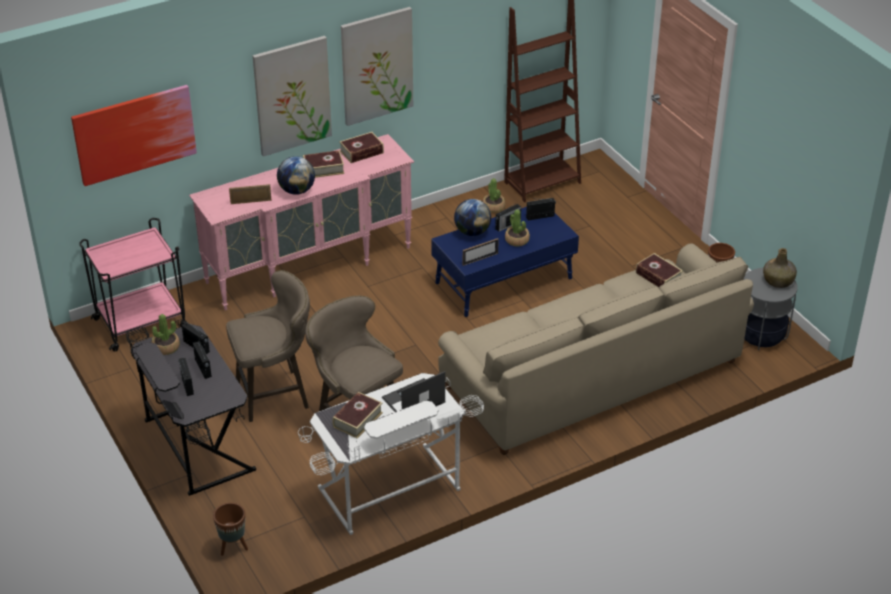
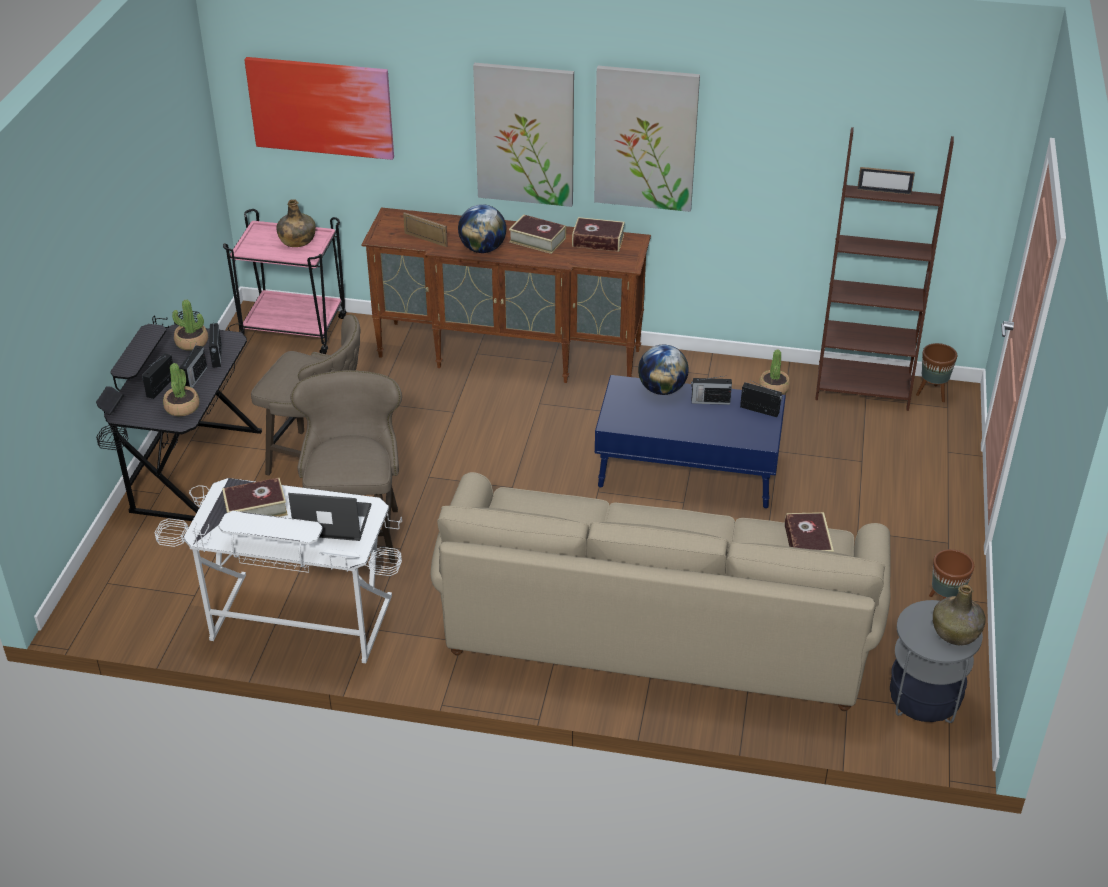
camera: 40 degrees right, 0 degrees up
(137, 247) = (297, 240): none -> green bottle
(232, 547) = (100, 584): brown planter -> brown planter (931, 394)
(310, 266) = (509, 355): pink cabinet -> brown cabinet
(480, 259) = (633, 421): picture frame -> picture frame (884, 191)
(517, 240) = (700, 422): potted plant -> potted plant (182, 407)

